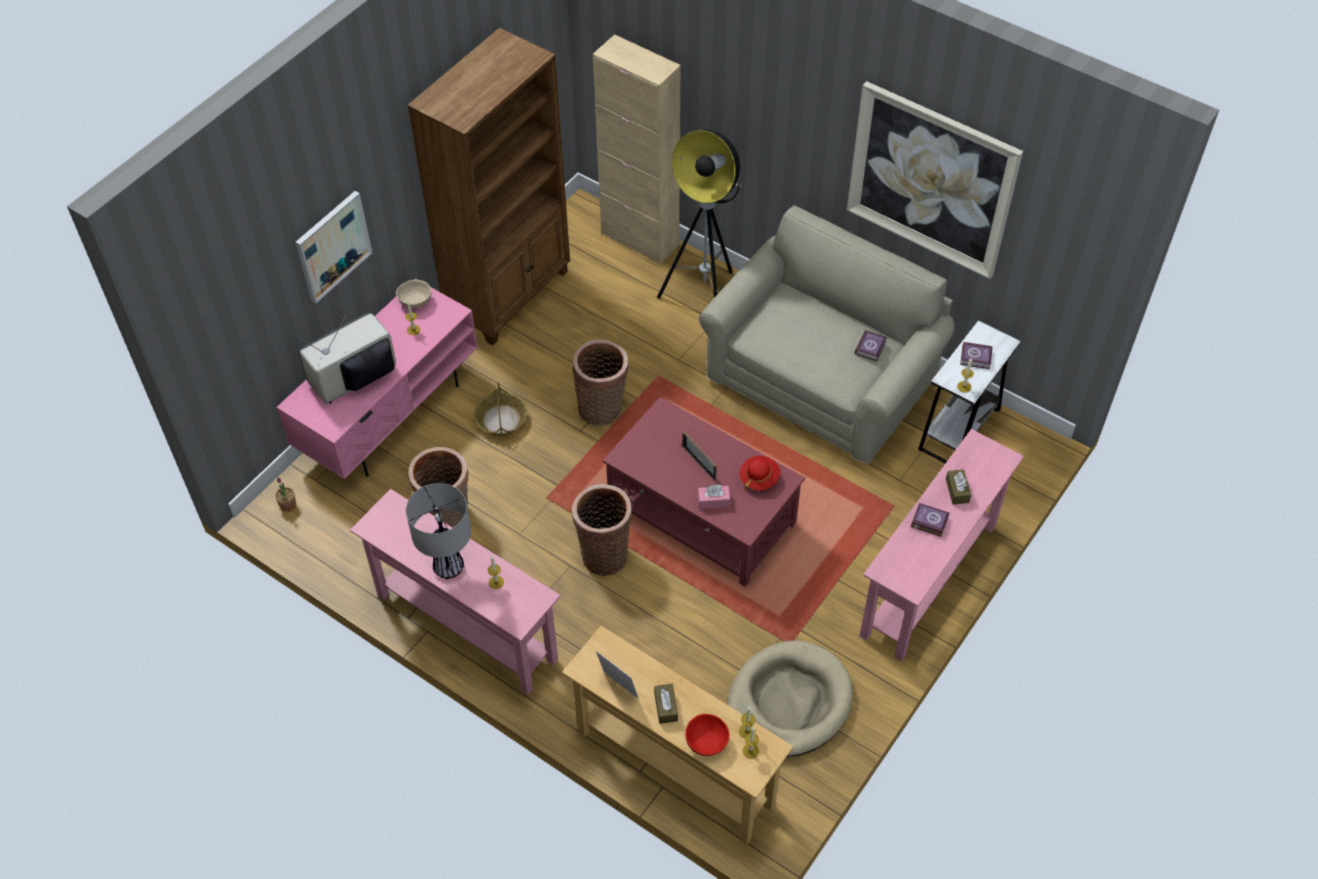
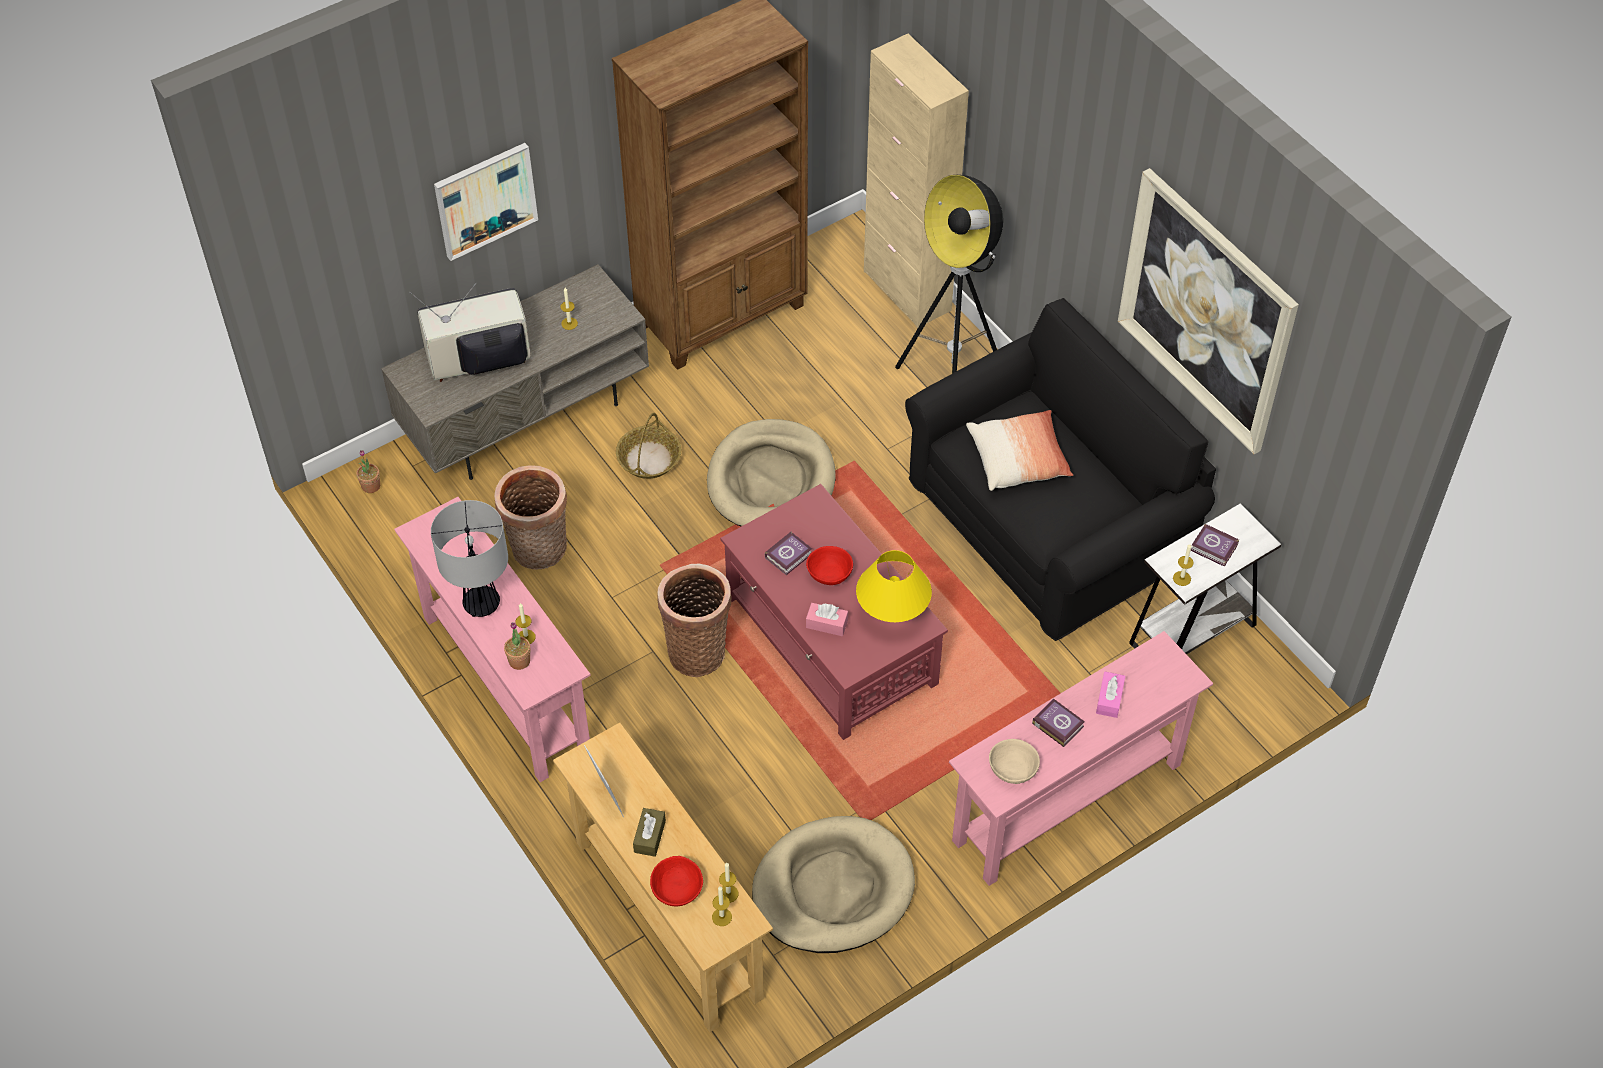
camera: 20 degrees right, 0 degrees up
(389, 414) = (526, 416): pink tv stand -> grey tv stand
(416, 301) = (586, 291): beige bowl -> beige bowl (1013, 771)
(499, 602) = (519, 661): none -> potted plant
(602, 408) = (771, 480): basket -> beige dog bed
(699, 463) = (830, 575): picture frame -> red bowl
(759, 478) = (892, 614): red hat -> yellow table lamp
(799, 336) = (1018, 460): none -> pillow
(822, 380) = (1050, 524): beige sofa -> black sofa
(871, 347) = (1099, 499): book -> book (790, 555)
(957, 491) = (1109, 699): brown tissue box -> pink tissue box

